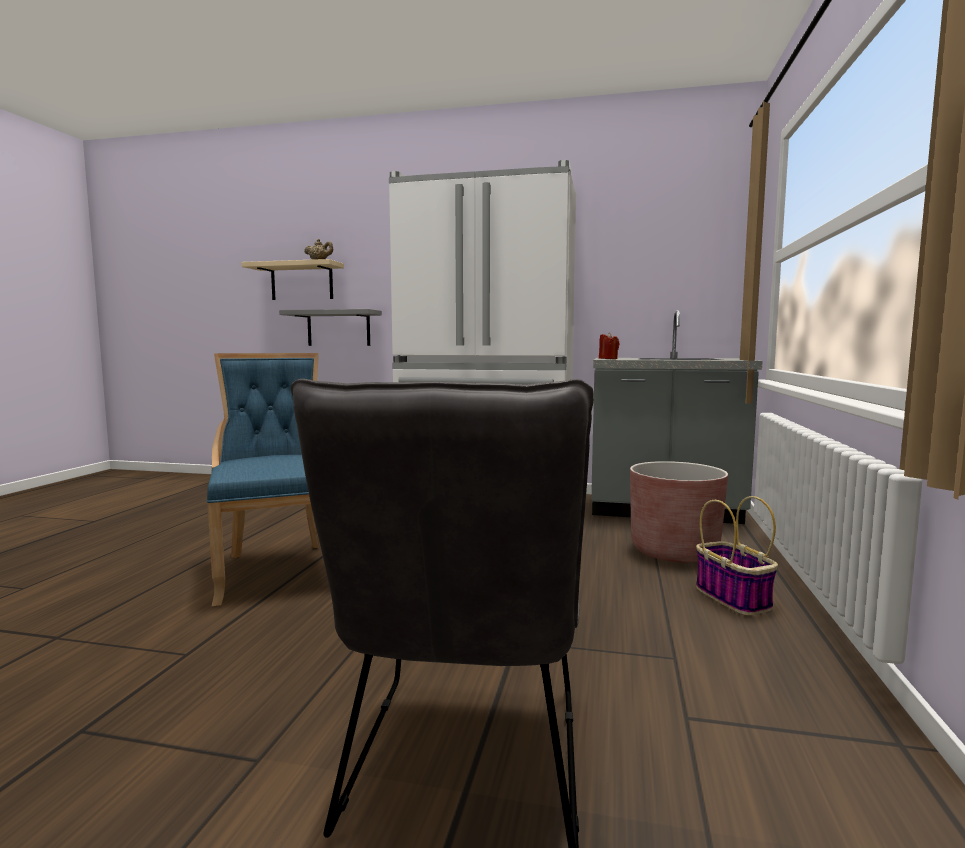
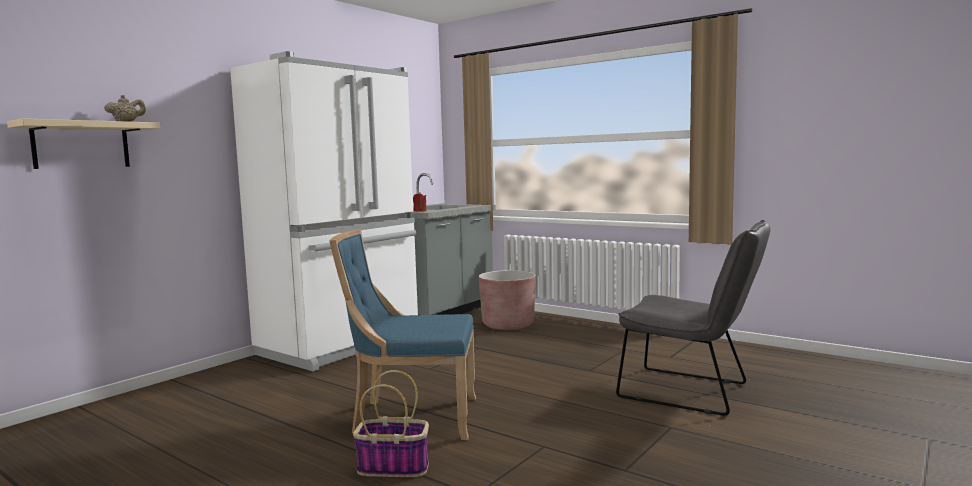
camera: 65 degrees left, 0 degrees up
(338, 328) = (139, 201): grey shelf -> none
(734, 598) = (577, 329): basket -> basket (394, 467)

